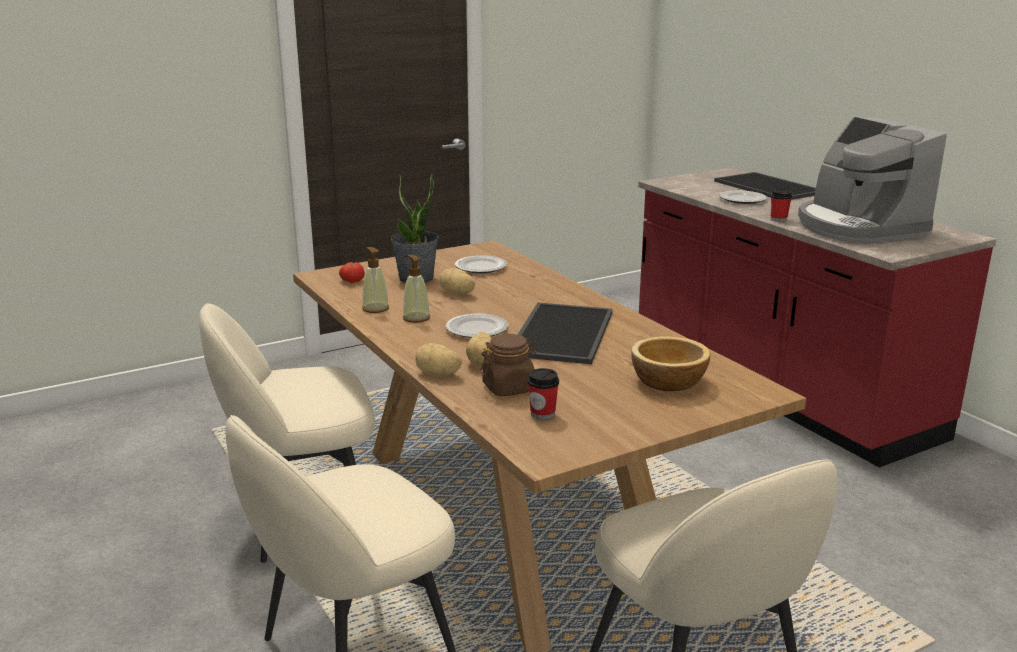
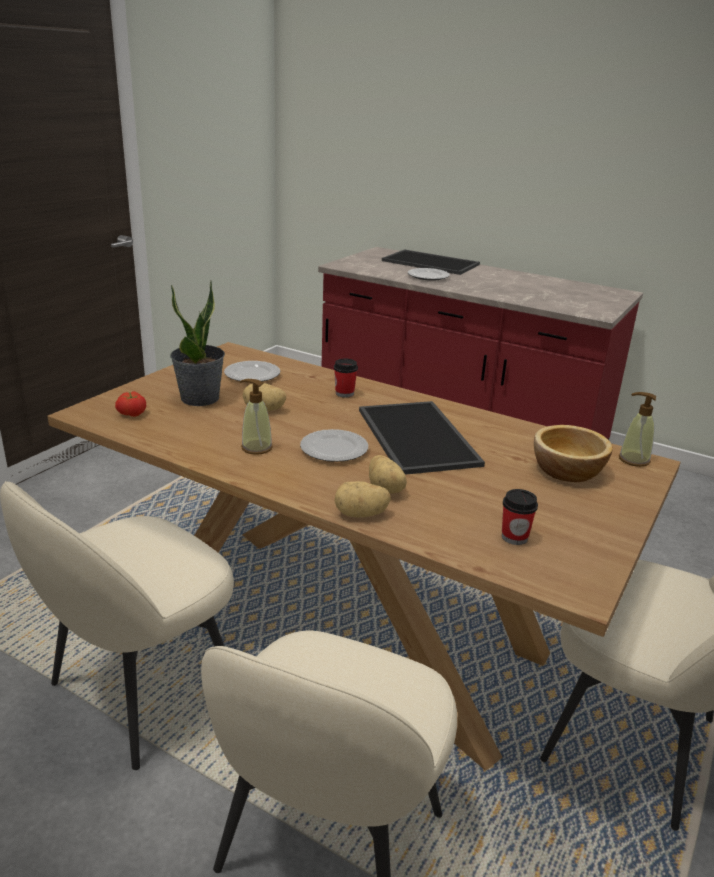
camera: 30 degrees left, 5 degrees up
(375, 309) = (198, 445): soap dispenser -> soap dispenser (633, 460)
(509, 388) = (447, 514): brown jar -> none
(778, 219) = (481, 292): cup -> cup (344, 393)
(858, 227) = (545, 293): coffee machine -> none

